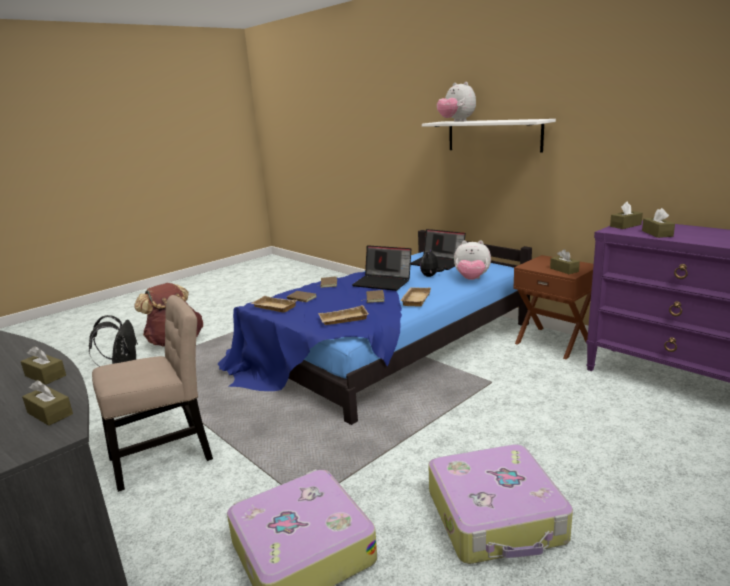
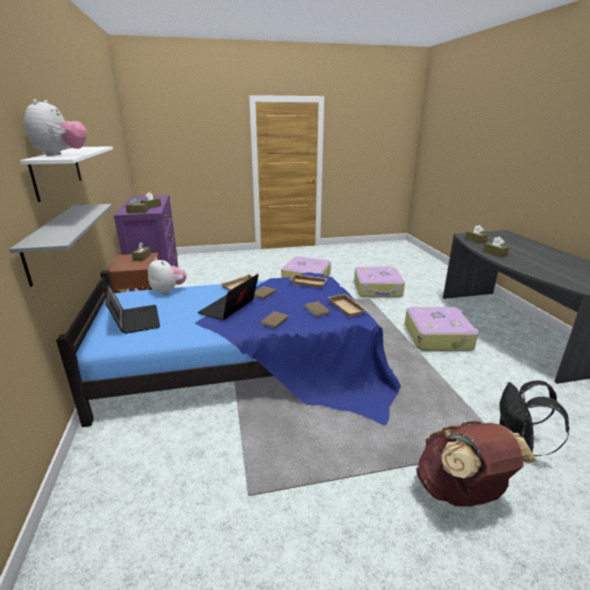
camera: 150 degrees left, 5 degrees up
(167, 455) = (438, 337): beige chair -> suitcase
(383, 282) = (229, 309): laptop -> laptop turned 120 degrees counterclockwise
(430, 276) = (181, 305): plush toy -> none
(455, 180) = (52, 241): none -> grey shelf

